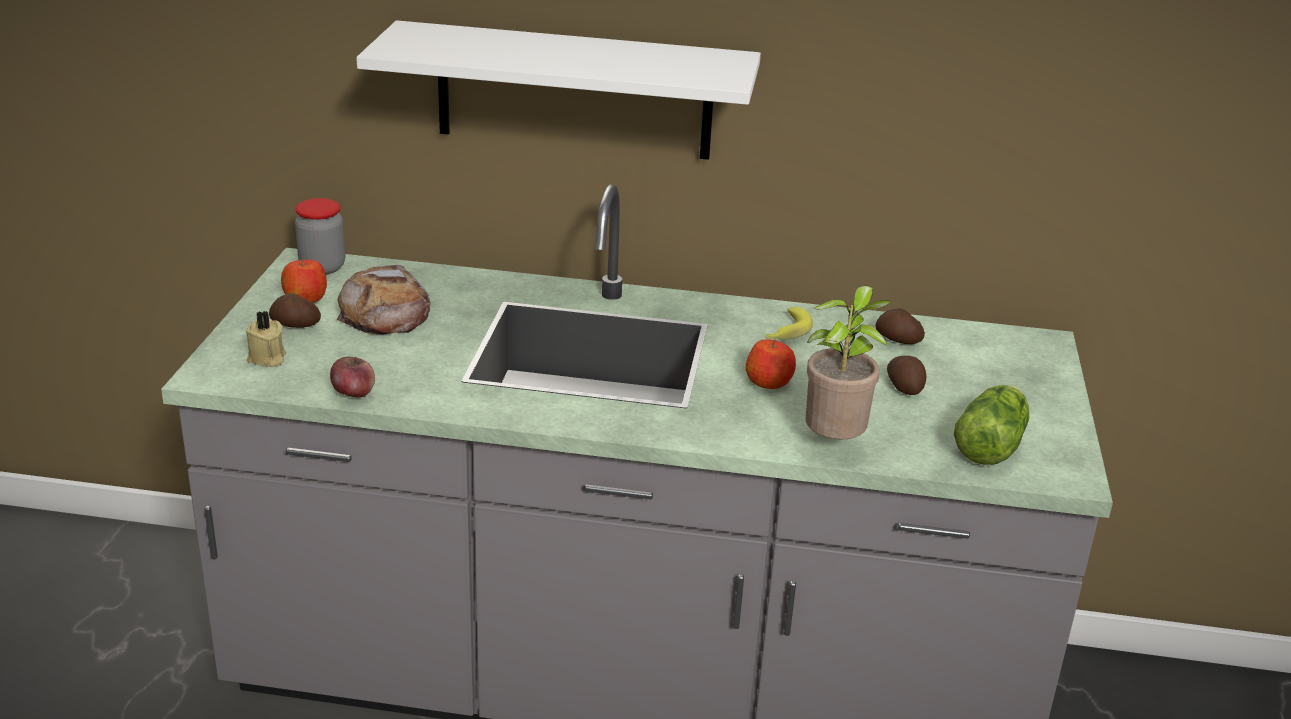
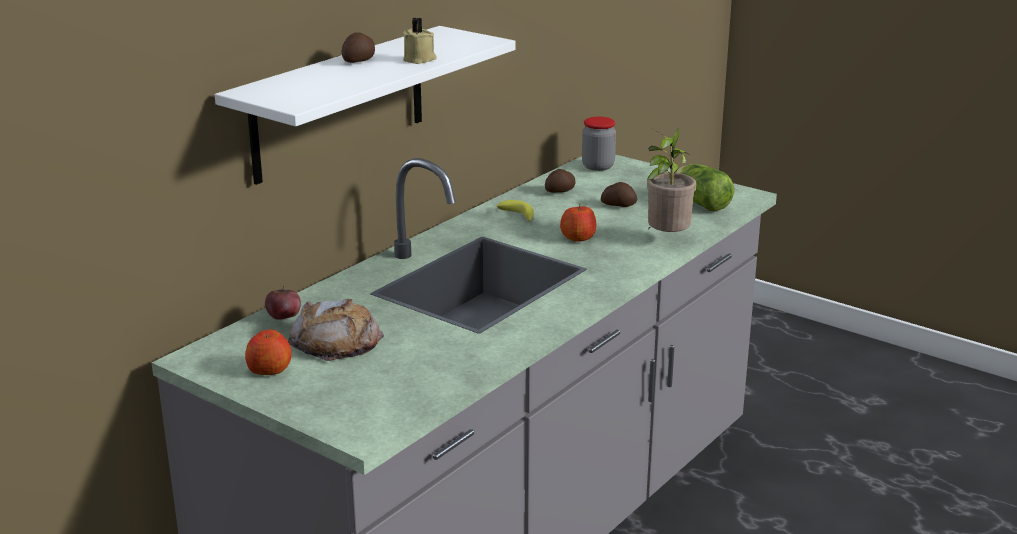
camera: 60 degrees left, 5 degrees down
(267, 358) = (361, 403): beige candle -> beige candle (420, 59)
(295, 325) = (313, 382): potato -> potato (360, 61)
(322, 267) = (216, 352): jar -> jar (598, 166)
(354, 393) = (457, 376): apple -> apple (284, 317)

